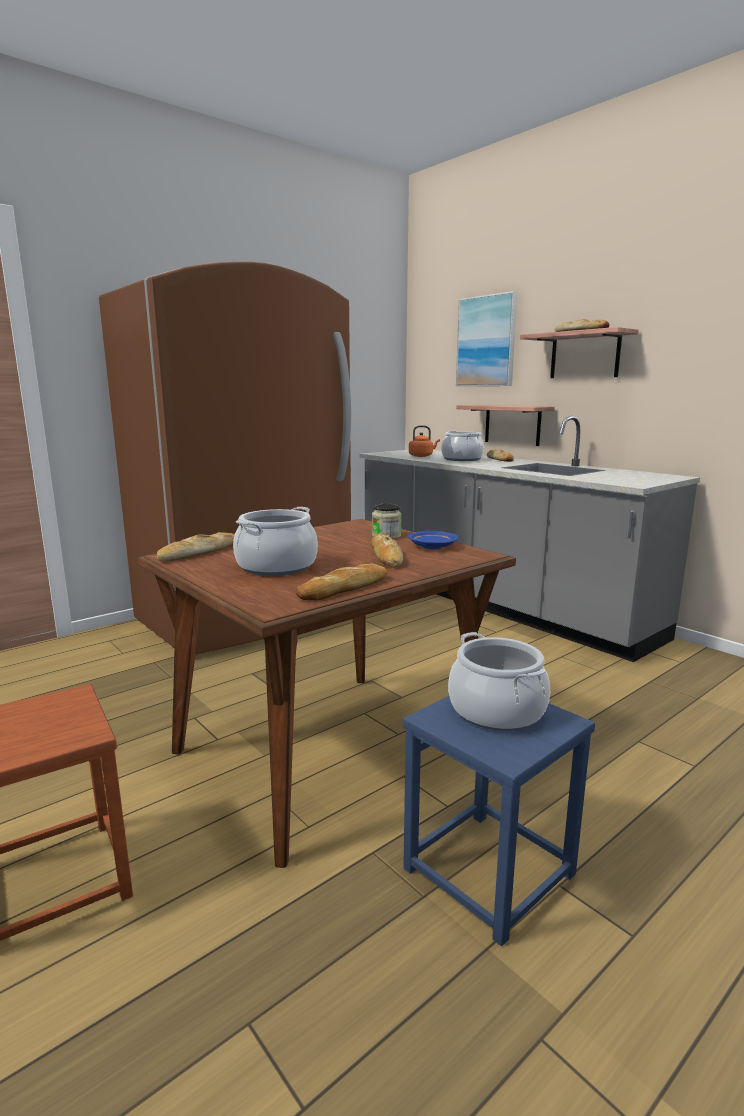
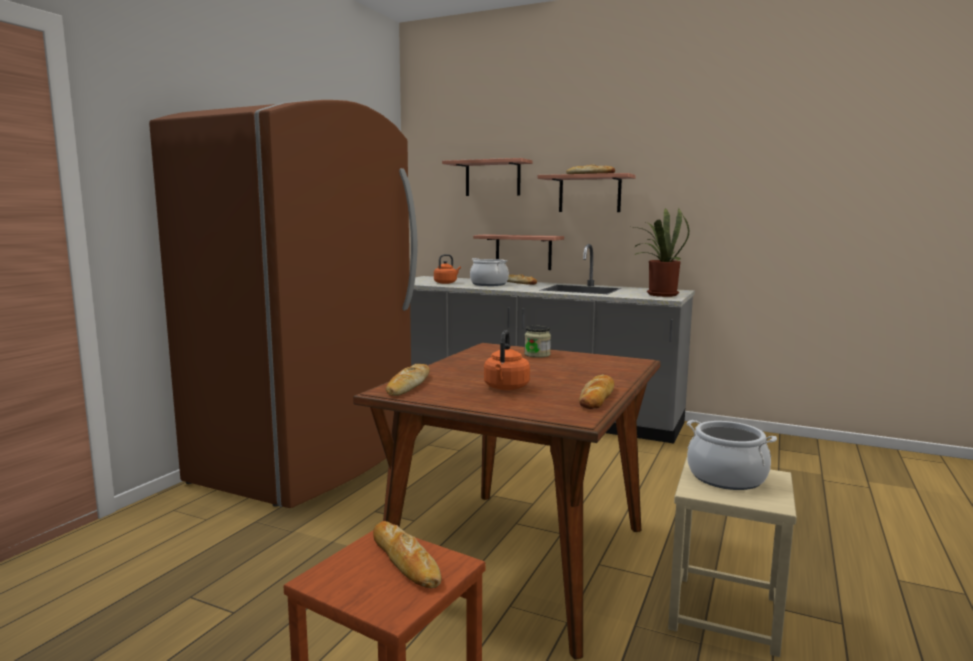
camera: 25 degrees left, 5 degrees down
(277, 566) = (506, 388): cooking pot -> orange kettle
(386, 555) = (571, 369): bread -> bread (405, 560)
(432, 547) = (590, 359): blue plate -> none
(486, 341) = (493, 178): picture -> shelf
(489, 872) = (726, 613): blue stool -> beige stool
(633, 480) = (659, 294): none -> potted plant

